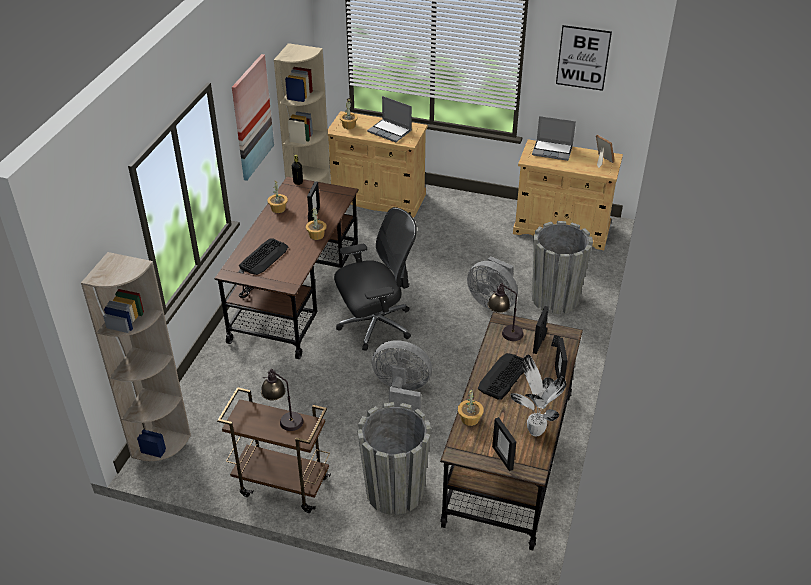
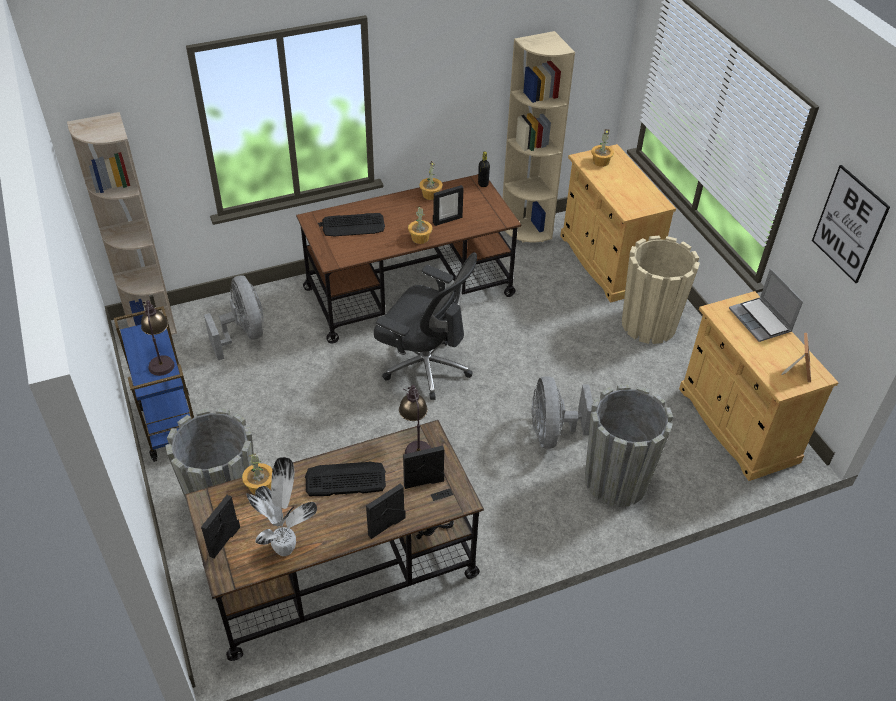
camera: 50 degrees right, 5 degrees up
(252, 117) = (451, 86): picture -> none
(281, 486) = (170, 425): brown cart -> blue cart
(390, 131) = (628, 191): laptop -> none
(402, 393) = (354, 438): grey fan -> grey fan (243, 335)
(450, 214) = (649, 324): none -> beige planter

